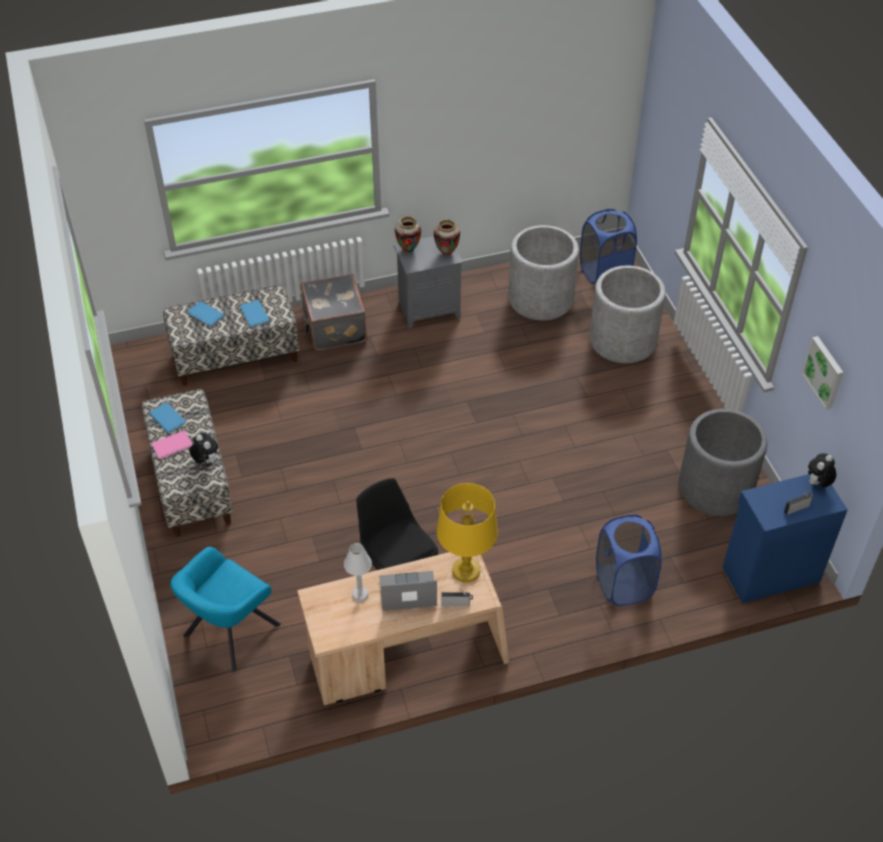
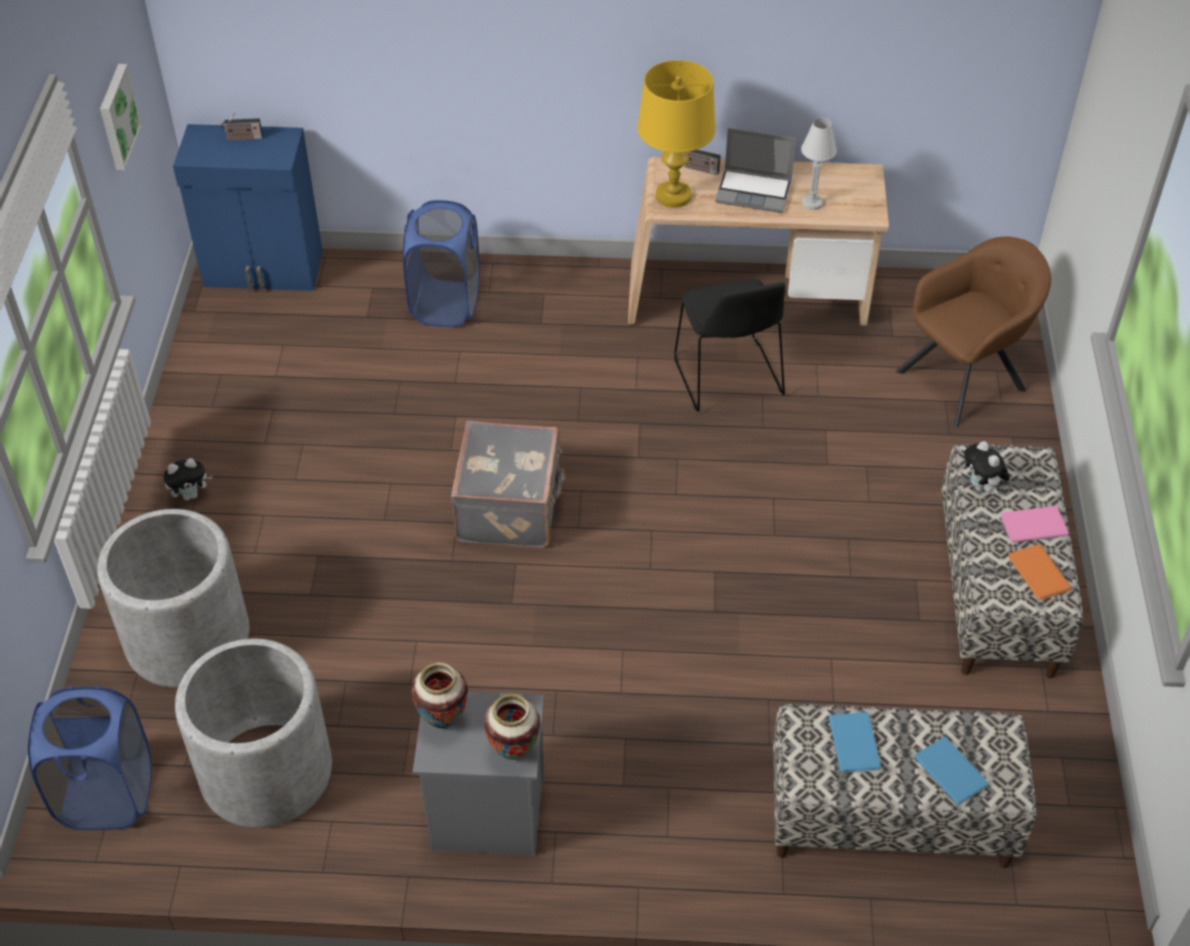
camera: 160 degrees left, 0 degrees up
(168, 417) = (1038, 574): blue book -> orange book
(229, 632) = (965, 378): turquoise armchair -> brown armchair
(333, 328) = (685, 827): grey suitcase -> grey suitcase (511, 508)
(715, 488) = (241, 377): grey planter -> none
(817, 484) = (194, 154): plush toy -> plush toy (191, 495)

